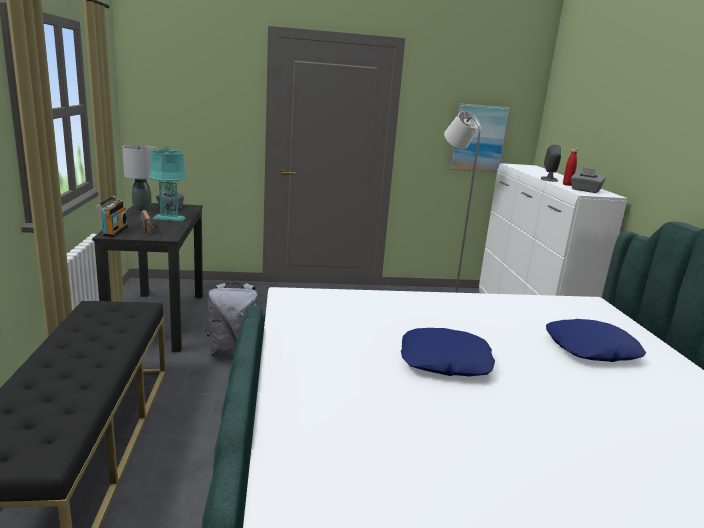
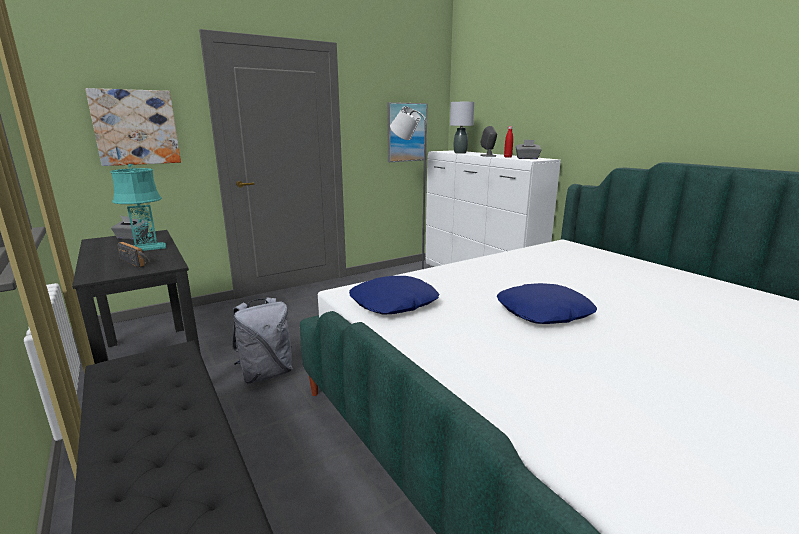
camera: 25 degrees left, 0 degrees up
(114, 231) = (93, 273): radio -> none
(142, 209) = (99, 245): grey table lamp -> grey table lamp (460, 153)
(201, 111) = (136, 127): none -> picture
(591, 349) = (612, 275): blue pillow -> blue pillow (394, 303)

